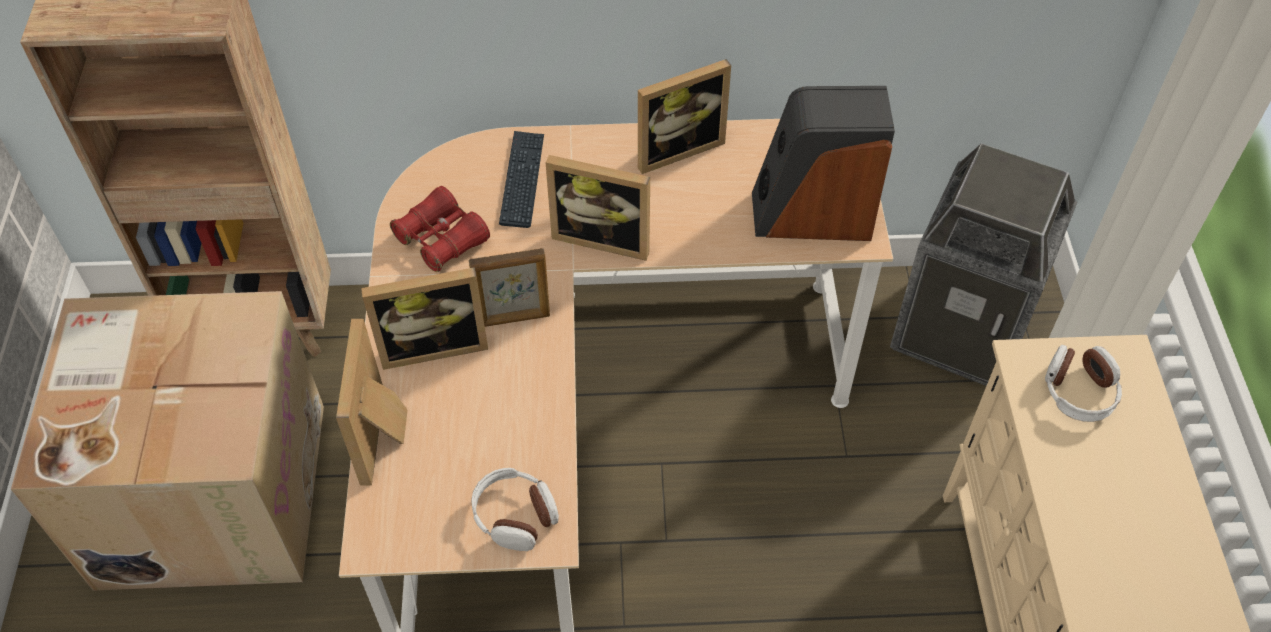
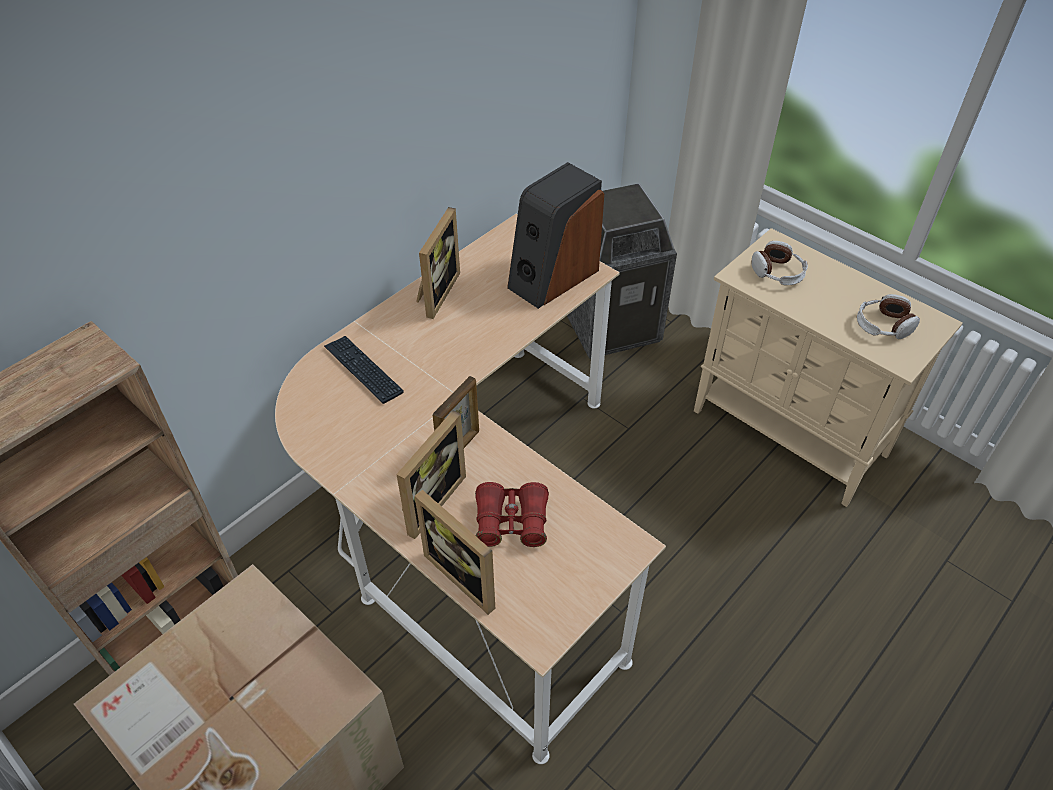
camera: 45 degrees left, 5 degrees down
(441, 239) = (354, 438): red binoculars -> red binoculars (511, 522)
(515, 516) = (599, 550): headphones -> headphones (883, 325)
(603, 237) = (454, 366): picture frame -> none

